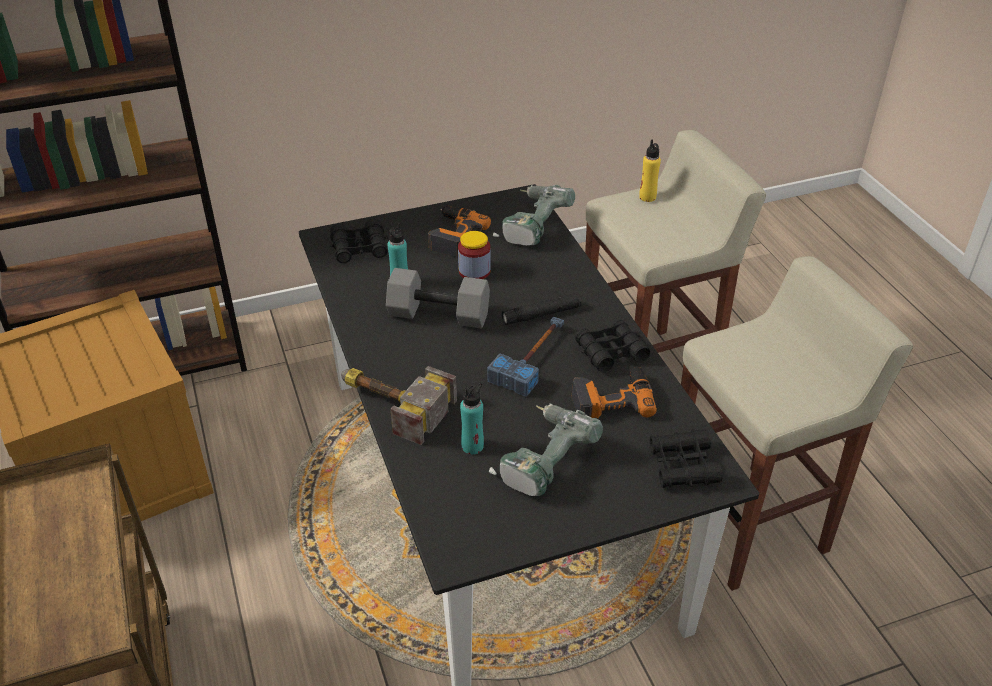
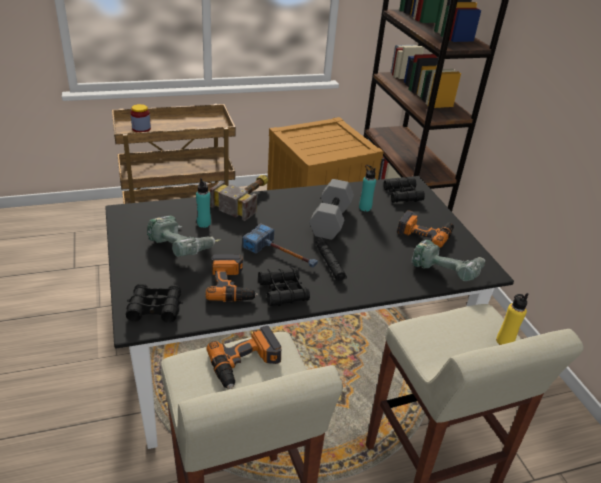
camera: 90 degrees right, 5 degrees down
(474, 271) = (381, 238): jar -> jar (141, 129)
(753, 365) = (246, 364): none -> power drill

